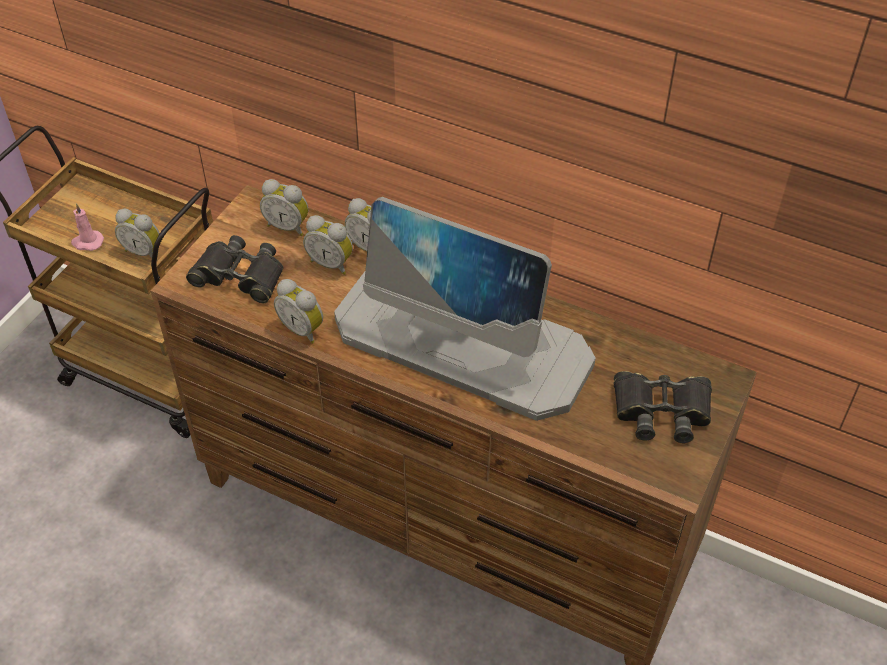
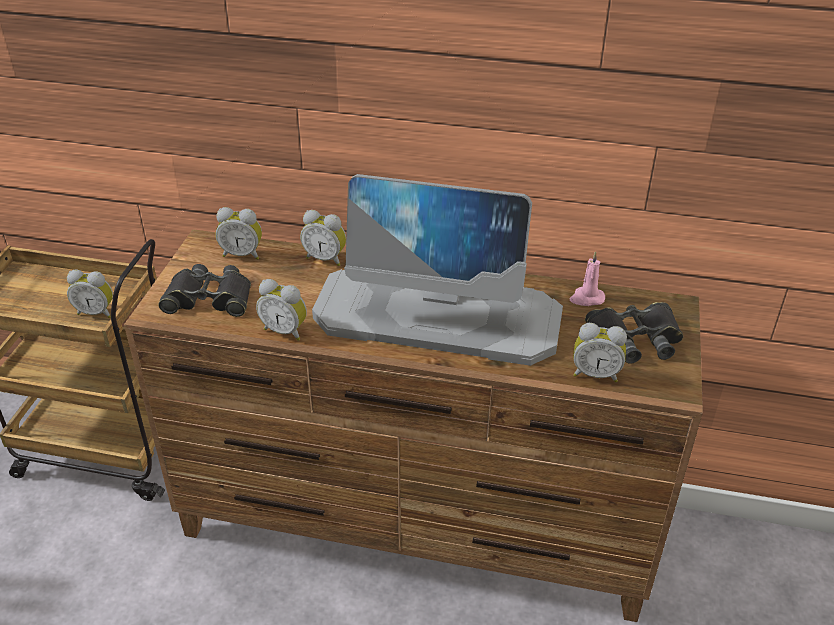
camera: 15 degrees left, 10 degrees down
(87, 242) = (37, 313): pink candle -> pink candle (586, 298)
(331, 263) = (293, 276): alarm clock -> alarm clock (595, 373)

